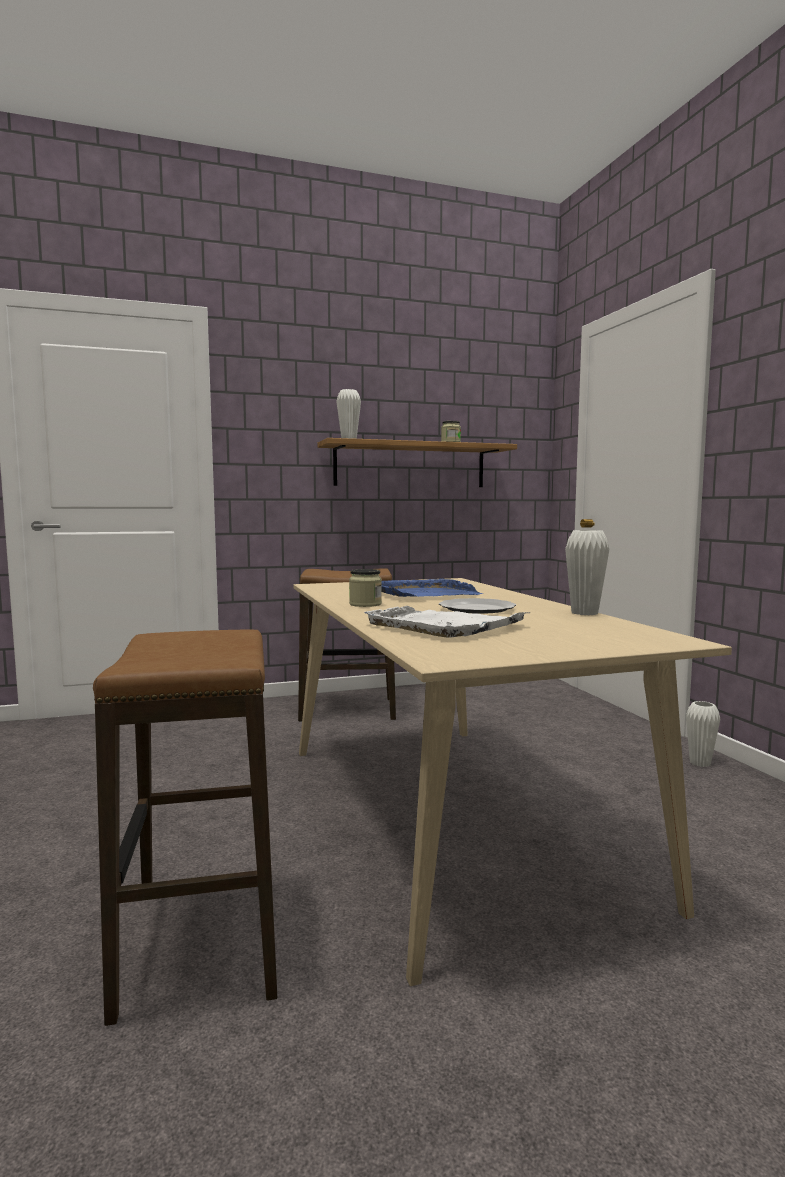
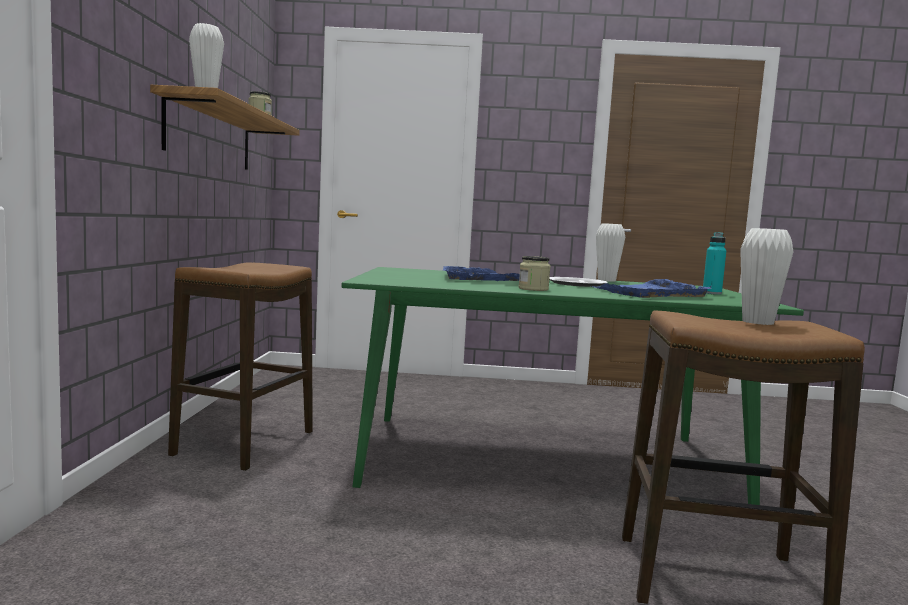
camera: 70 degrees left, 0 degrees up
(443, 626) = (650, 293): white tray -> blue tray
(449, 816) = (543, 460): beige dining table -> green dining table
(549, 642) = (711, 293): none -> turquoise bottle
(700, 763) = (507, 386): white vase -> white vase (758, 322)

